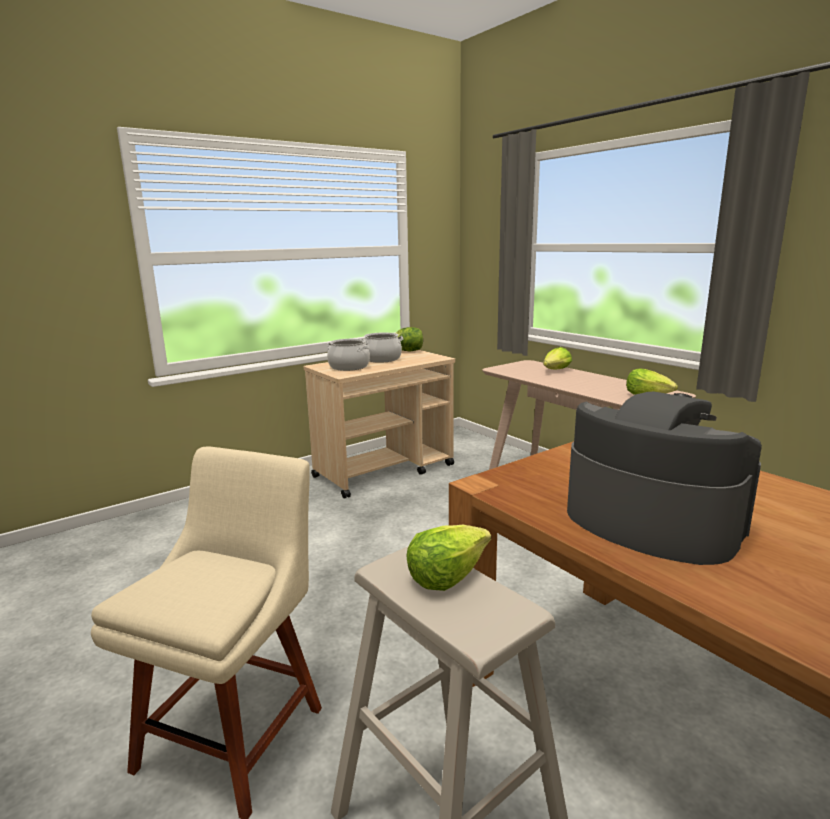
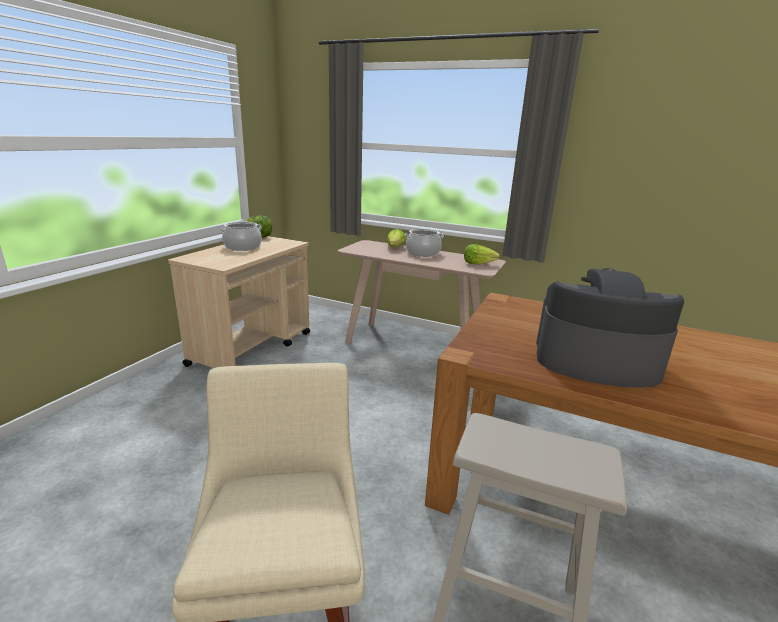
camera: 30 degrees left, 5 degrees up
(348, 367) = (219, 257): cooking pot -> cooking pot (422, 253)
(447, 575) = (523, 439): lettuce -> none

